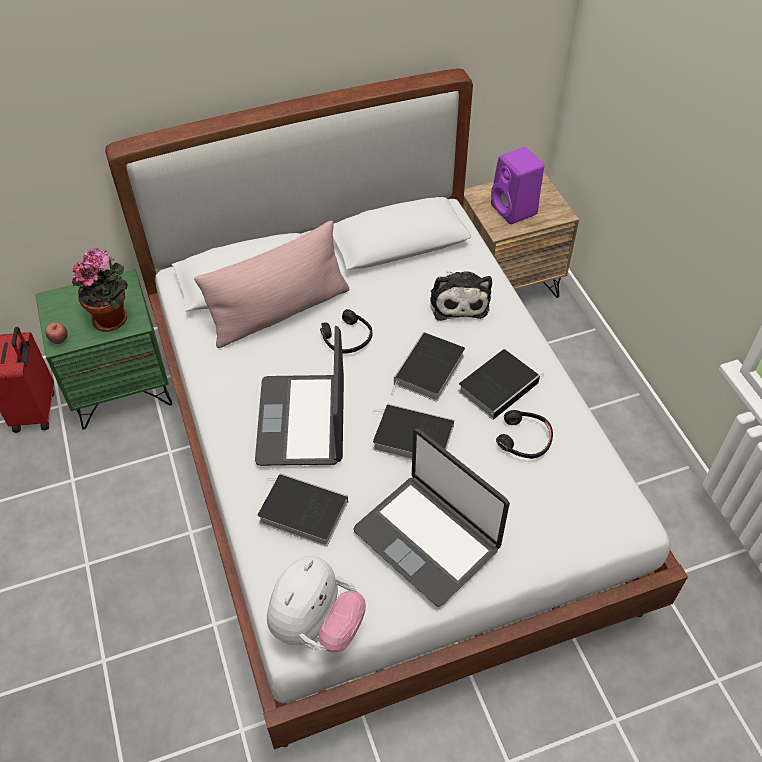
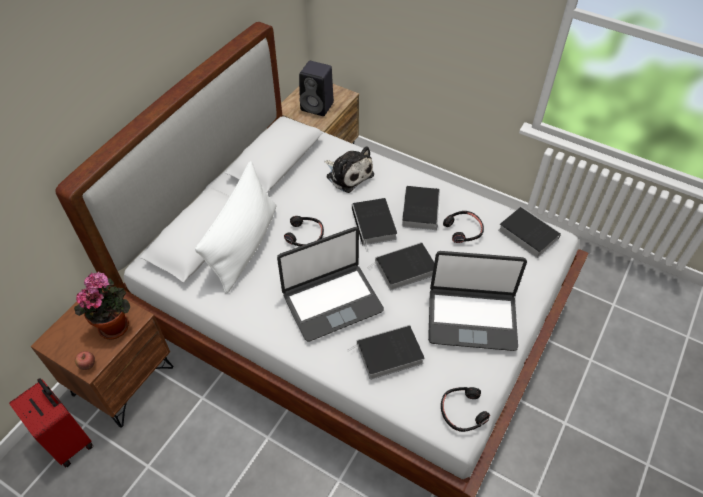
camera: 40 degrees left, 0 degrees up
(121, 387) = (123, 380): green nightstand -> brown nightstand
(280, 312) = (244, 245): pink pillow -> white pillow
(303, 421) = (332, 301): laptop -> laptop turned 75 degrees counterclockwise
(316, 625) = (462, 412): plush toy -> black headphones
(515, 210) = (318, 106): purple speaker -> black speaker
(598, 492) = (526, 233): none -> book

